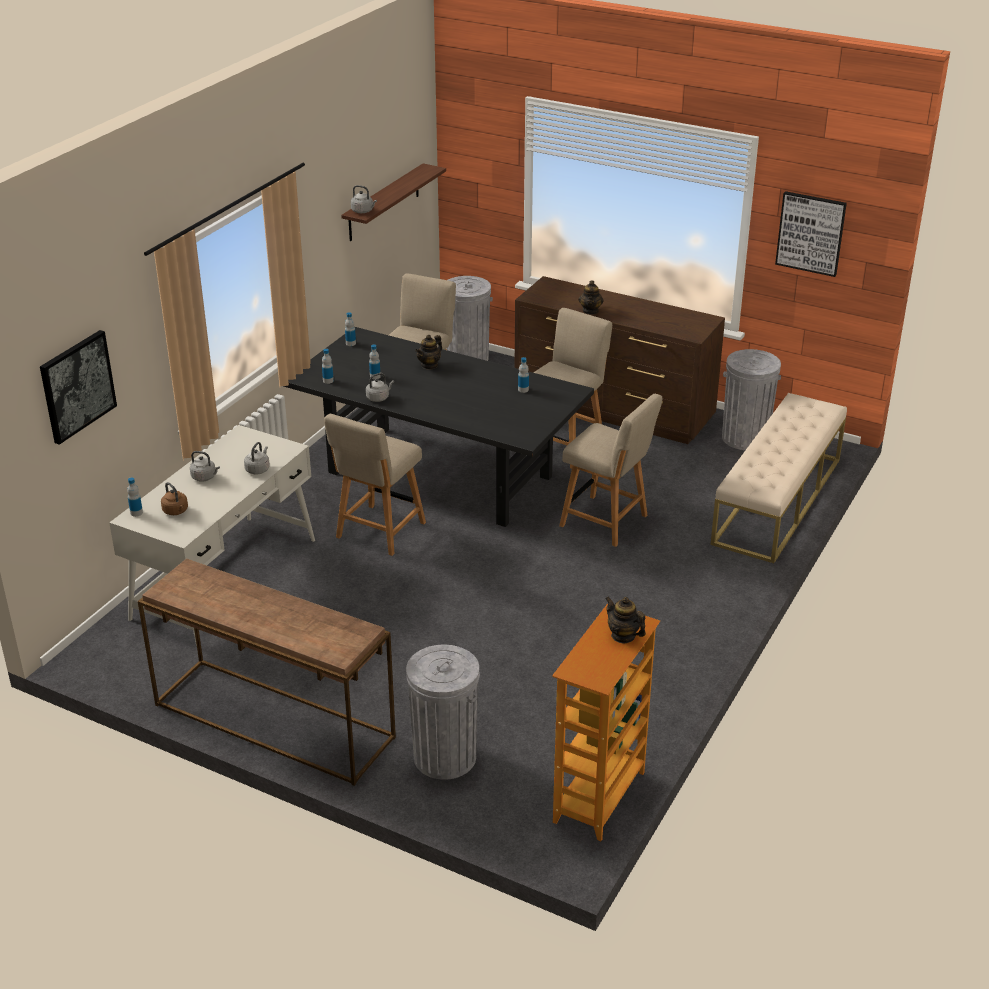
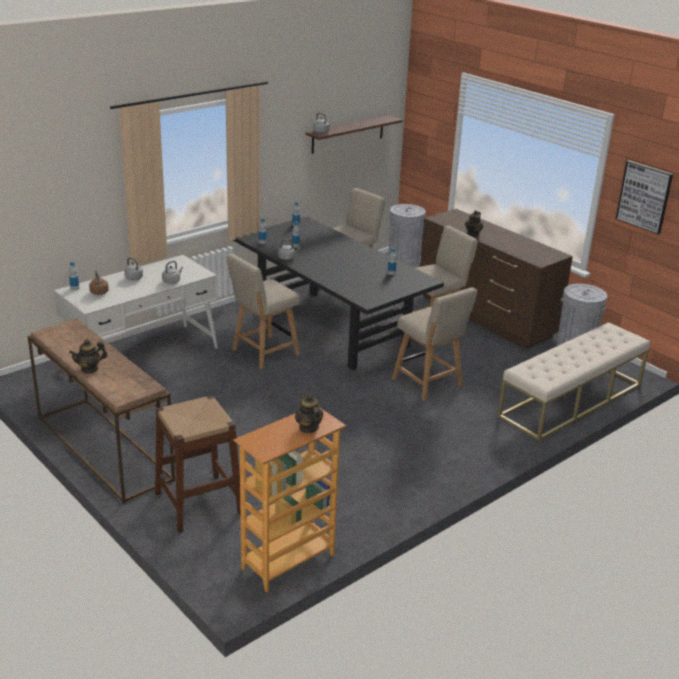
camera: 20 degrees right, 5 degrees down
(77, 386) = (44, 188): picture -> none
(429, 365) = (338, 246): teapot -> teapot (89, 369)
(444, 757) = (198, 503): grey trash can -> brown stool

